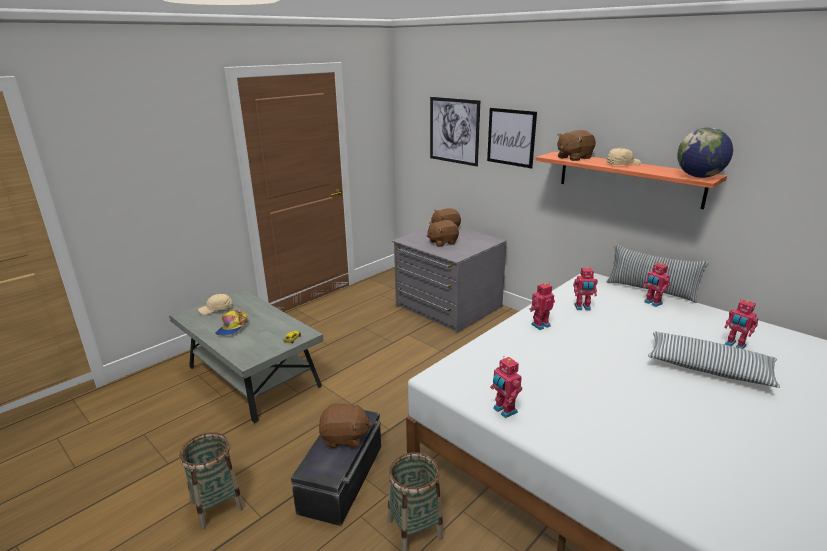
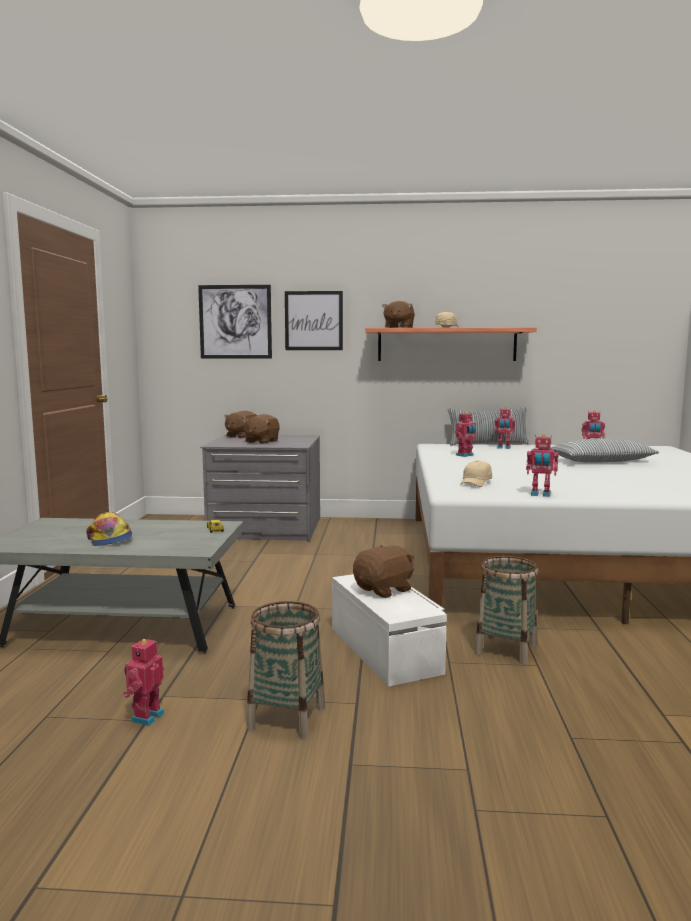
camera: 40 degrees left, 15 degrees down
(216, 309) = (44, 534): beige cap -> beige cap (476, 483)
(343, 478) = (386, 649): black storage box -> white storage box
(539, 325) = (457, 465): toy robot -> toy robot (145, 716)
(699, 177) = (518, 327): globe -> none

